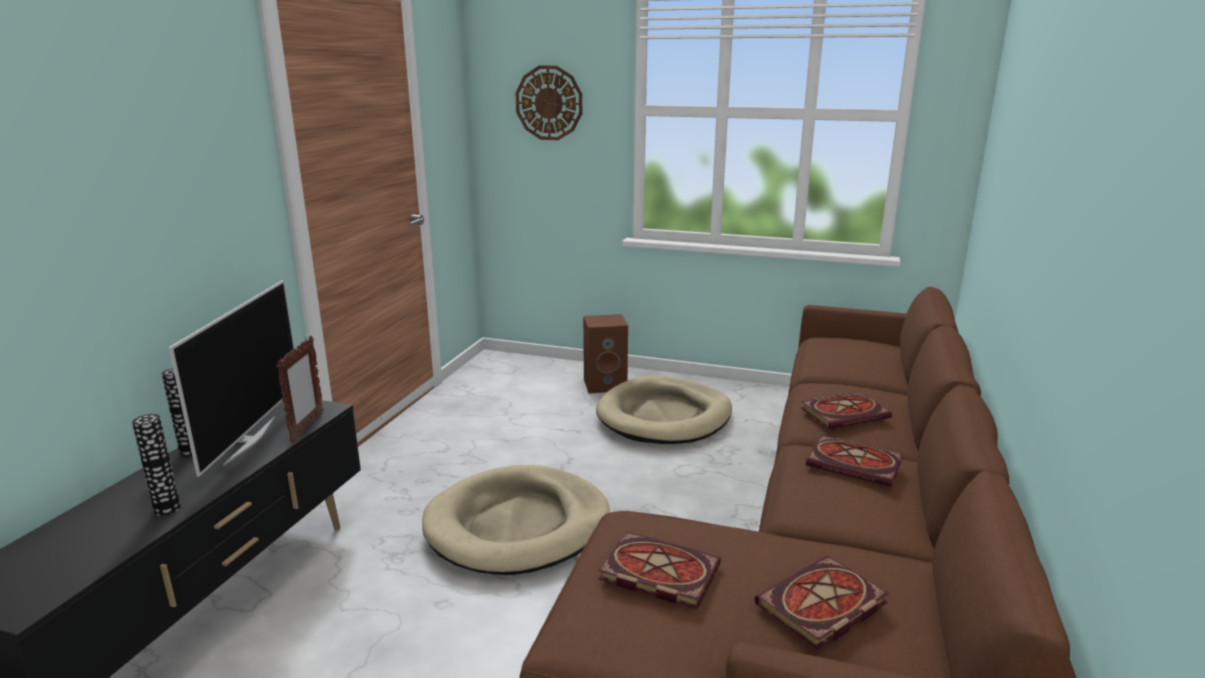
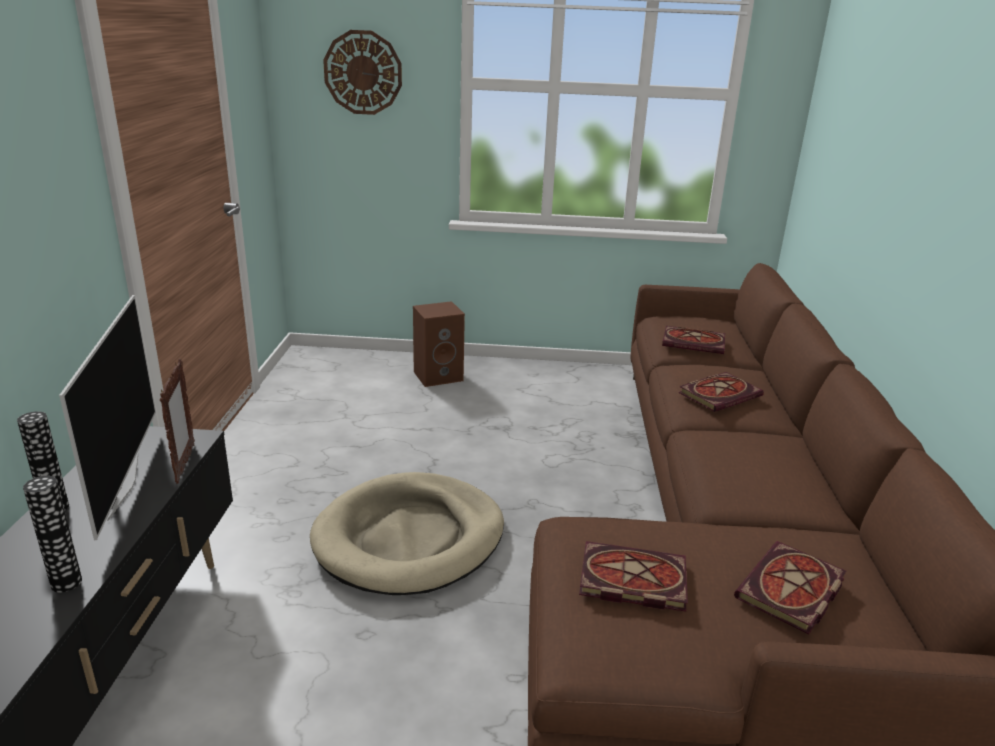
camera: 15 degrees left, 5 degrees up
(664, 416) = (511, 405): beige dog bed -> none
(856, 464) = (754, 445): book -> book (695, 343)

